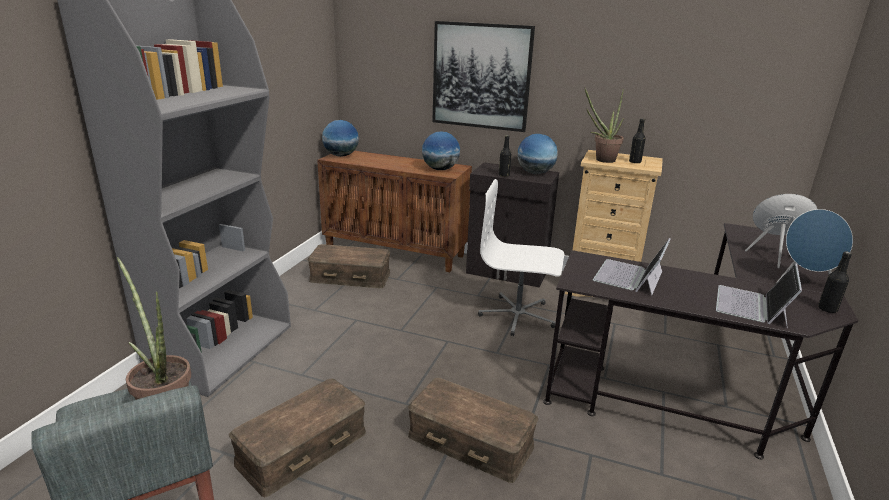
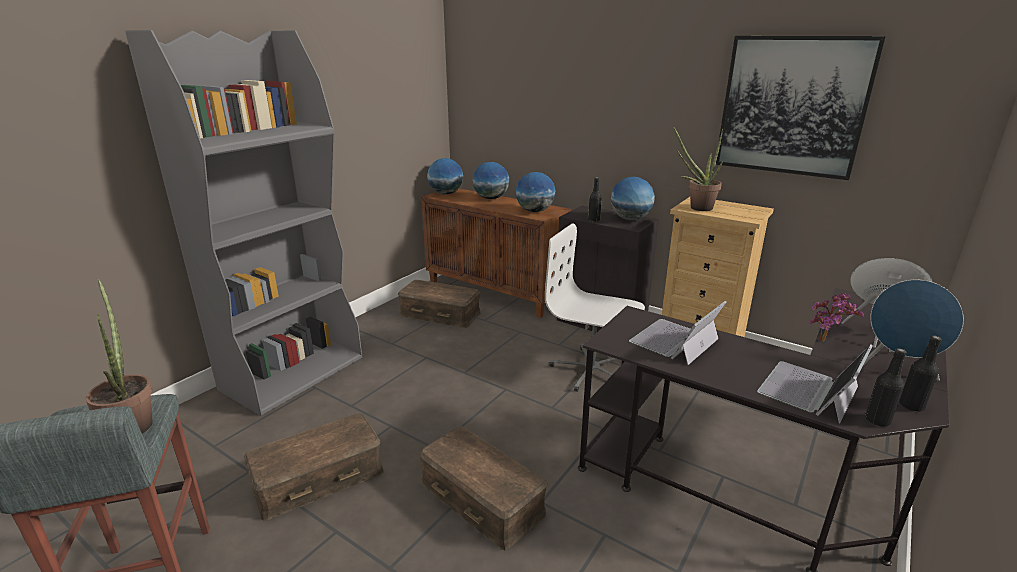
camera: 15 degrees right, 0 degrees up
(389, 159) = (491, 198): none -> globe
(481, 76) = (581, 115): picture -> picture (792, 106)
(635, 162) = (735, 211): black bottle -> black bottle (877, 420)
(742, 267) = (826, 342): none -> potted plant

